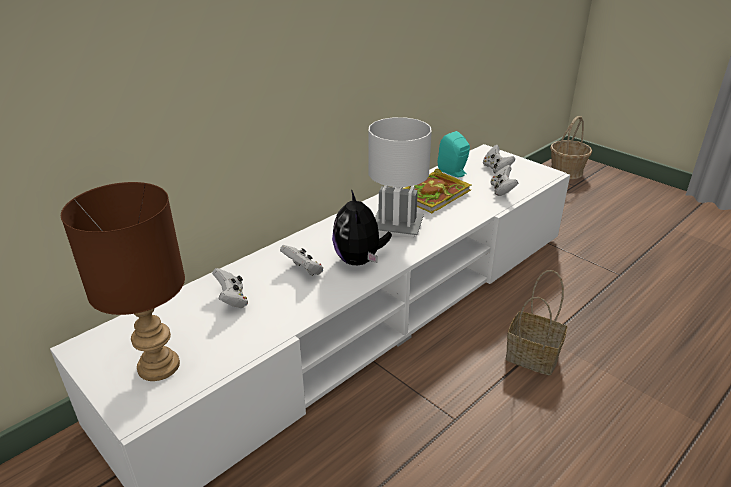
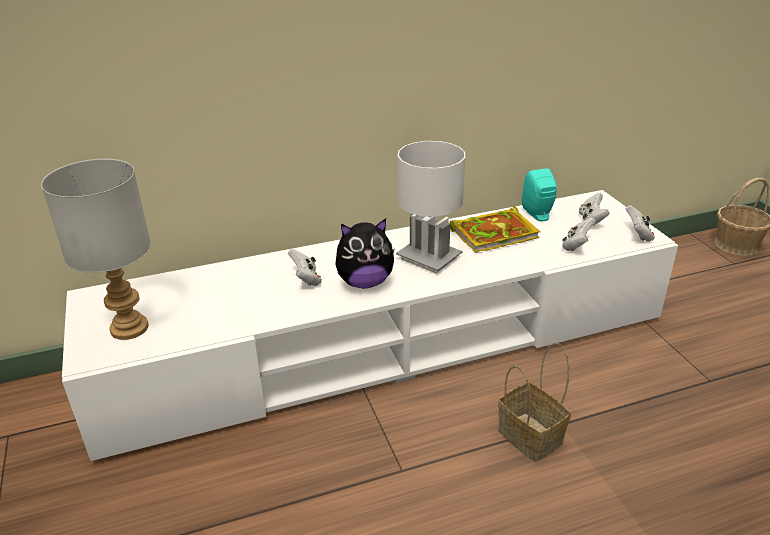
camera: 25 degrees right, 0 degrees up
(159, 367) = (129, 329): brown table lamp -> grey table lamp
(232, 300) = (226, 289): white game controller -> white game controller (638, 235)
(360, 260) = (365, 282): plush toy -> plush toy turned 120 degrees counterclockwise

